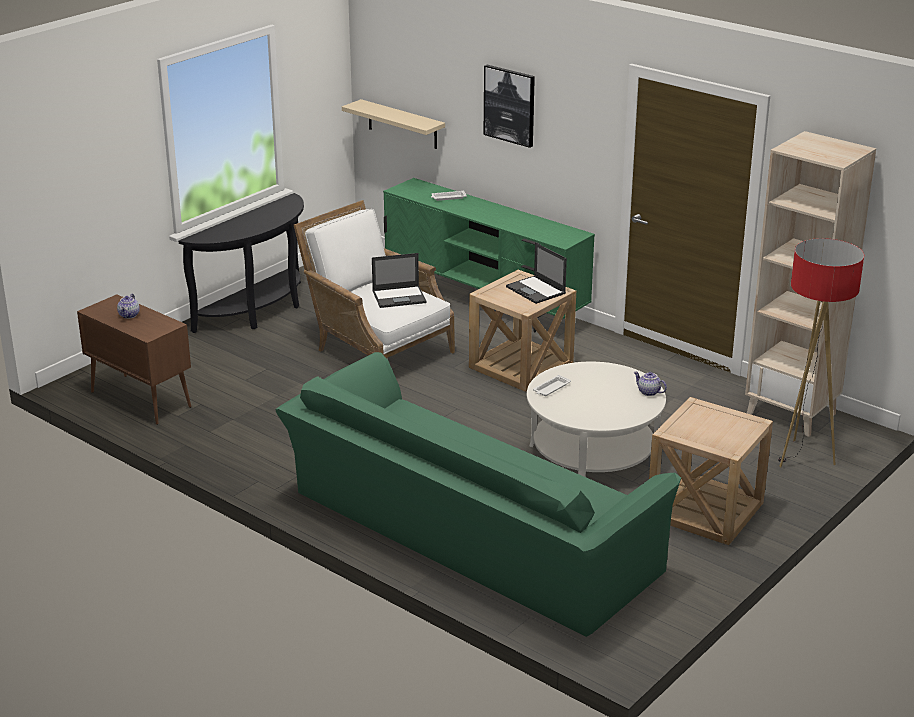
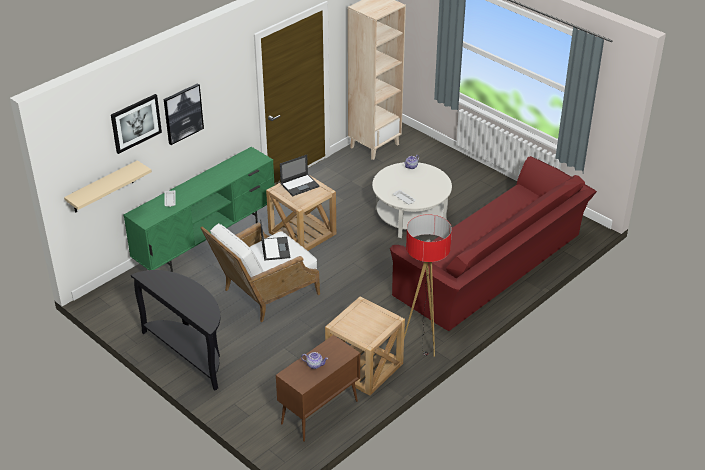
camera: 85 degrees left, 10 degrees up
(449, 70) = (135, 123): none -> picture
(466, 536) = (493, 267): green sofa -> red sofa
(705, 510) = (468, 186): beige side table -> beige side table (364, 367)
(802, 457) = (419, 149): floor lamp -> floor lamp (423, 344)

